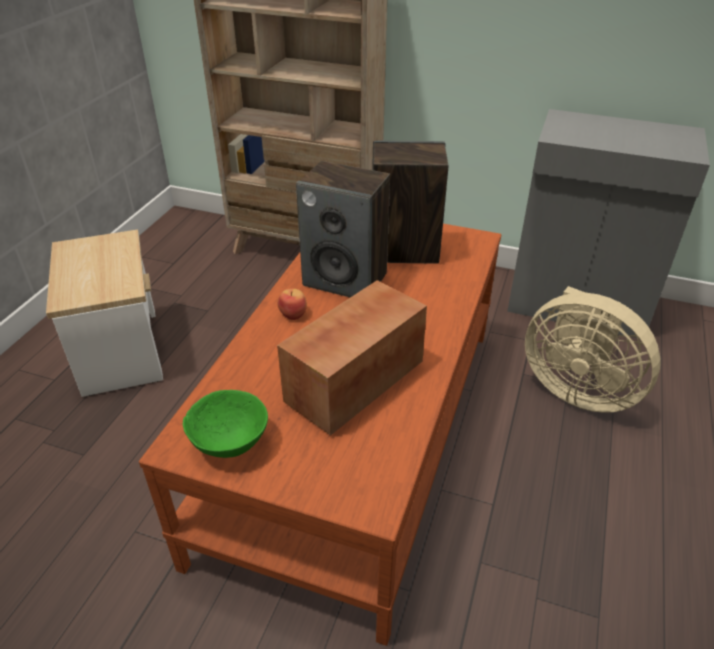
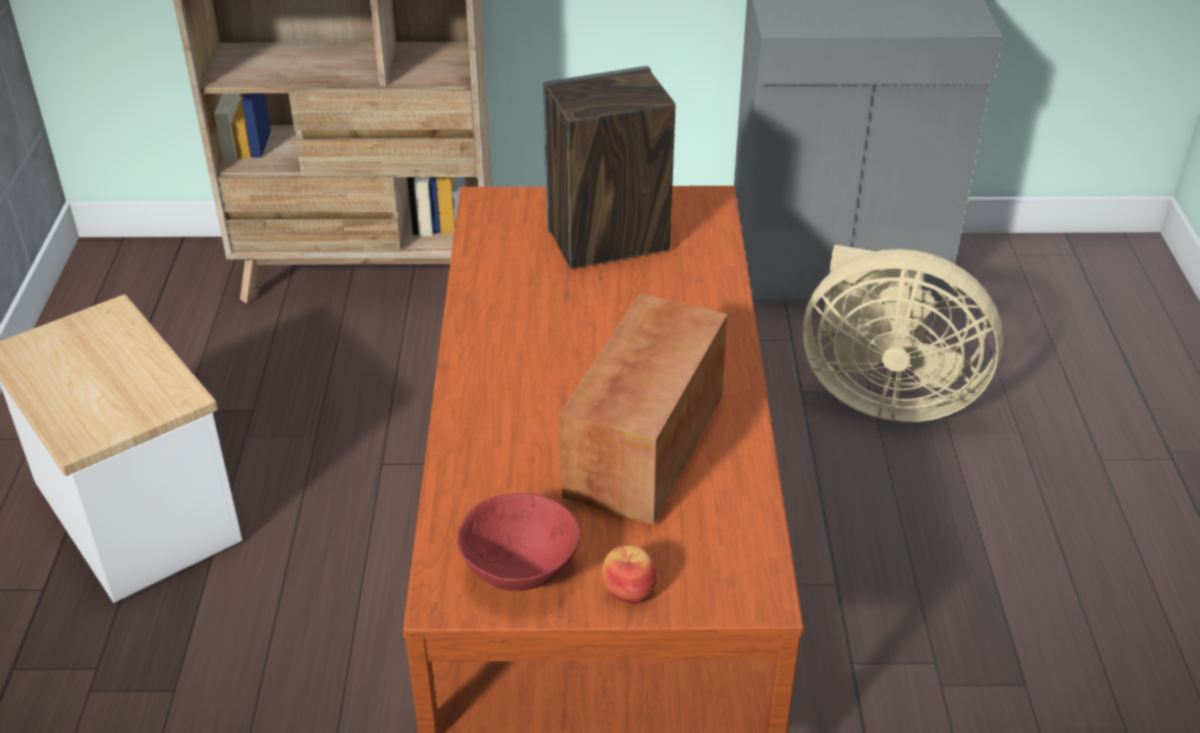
camera: 20 degrees left, 0 degrees up
(231, 442) = (521, 570): green bowl -> red bowl
(293, 314) = (498, 372): apple -> apple (629, 590)
(346, 279) = (546, 304): speaker -> none

